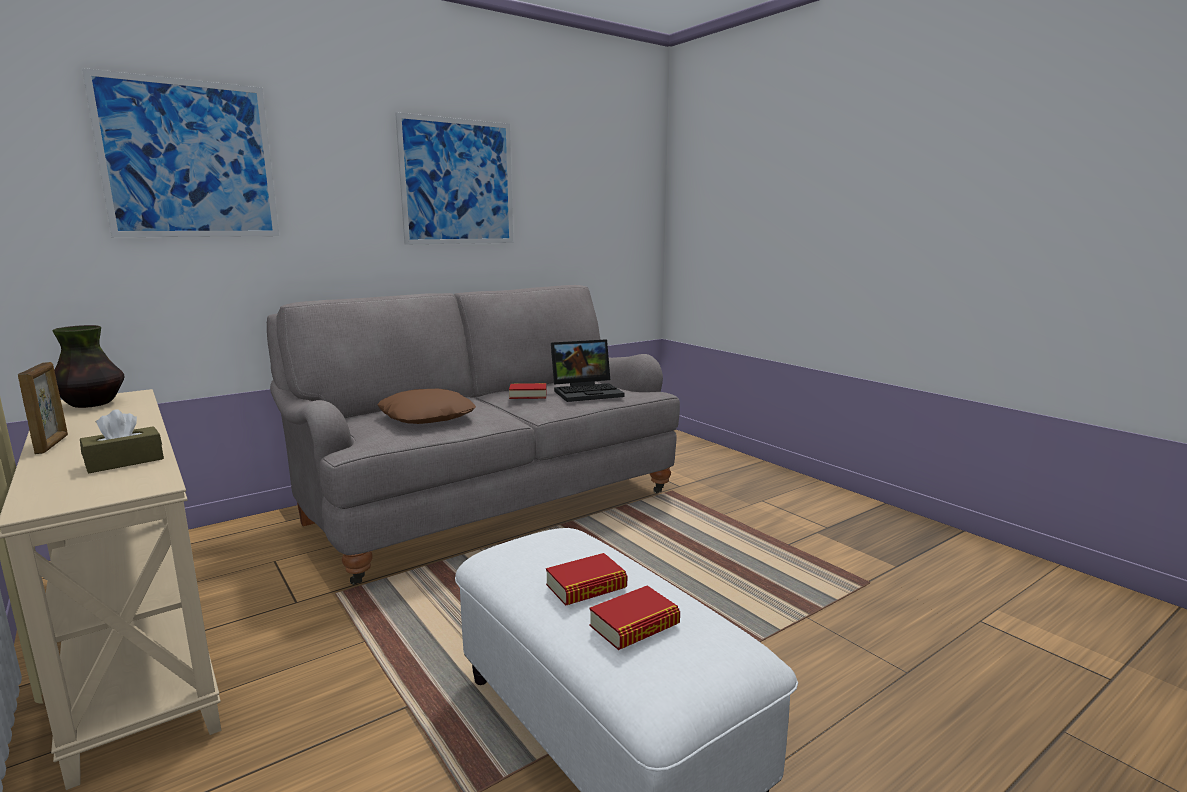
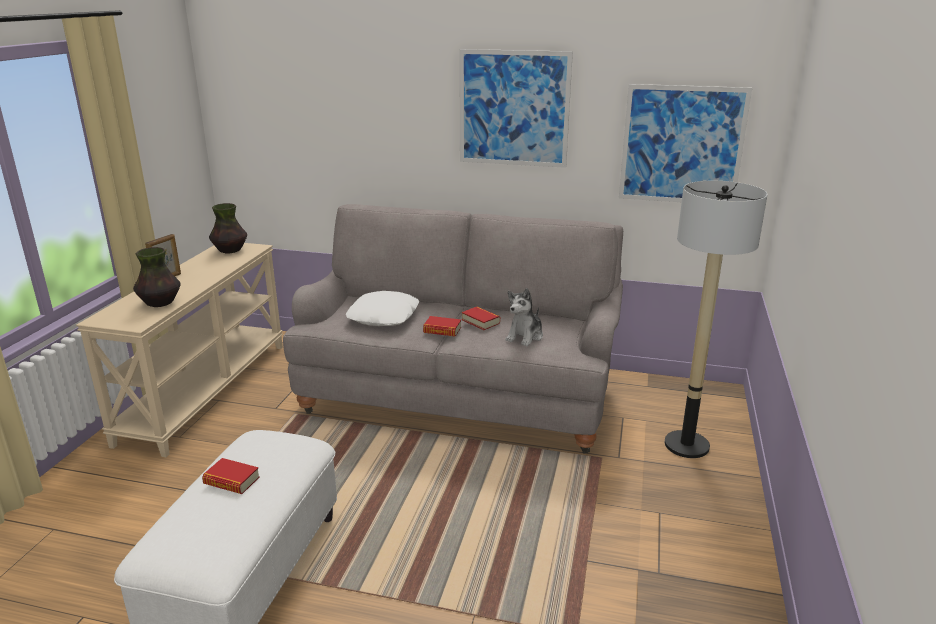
camera: 50 degrees right, 10 degrees up
(124, 461) = (160, 303): brown tissue box -> vase
(189, 160) = (314, 93): picture -> picture (682, 145)
(427, 416) = (384, 316): brown pillow -> white pillow
(588, 392) = (525, 336): laptop -> plush toy
(634, 625) = (200, 515): book -> book (442, 330)
(699, 463) = (687, 445): none -> floor lamp

